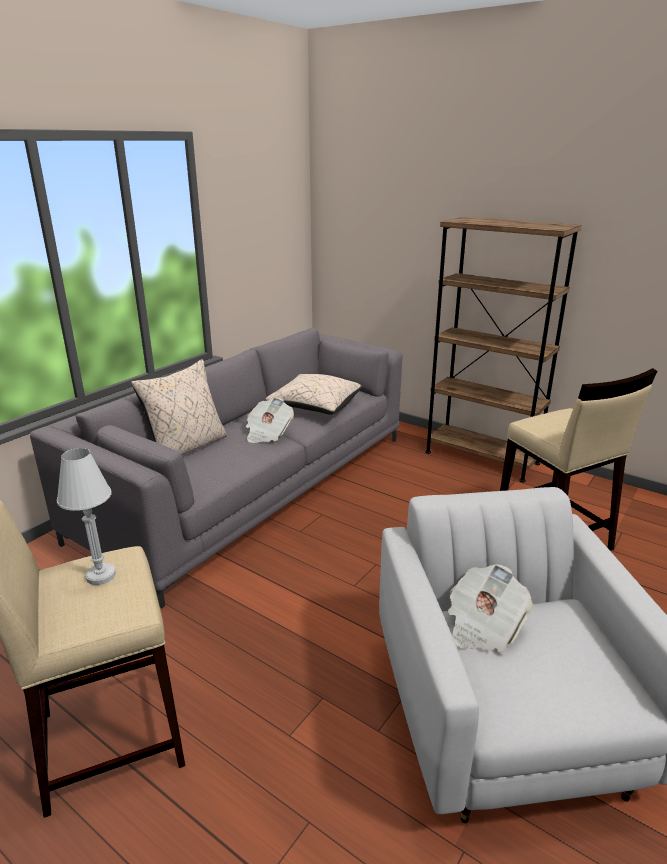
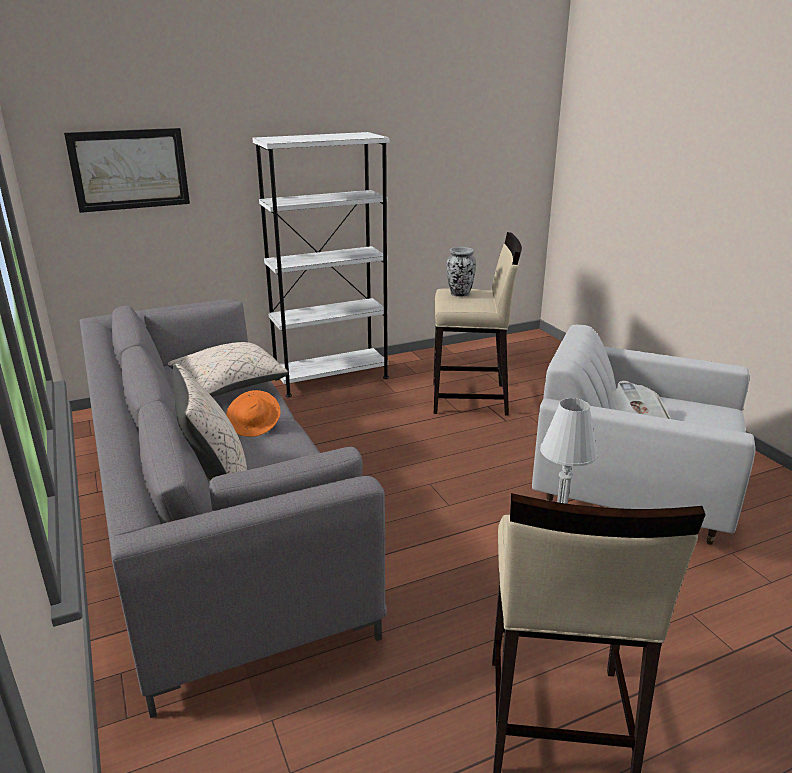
camera: 60 degrees left, 0 degrees up
(268, 433) = (255, 425): newspaper -> orange hat
(373, 230) = (129, 169): none -> picture
(481, 458) = (331, 378): brown bookcase -> white bookcase
(565, 418) = (460, 294): none -> vase

